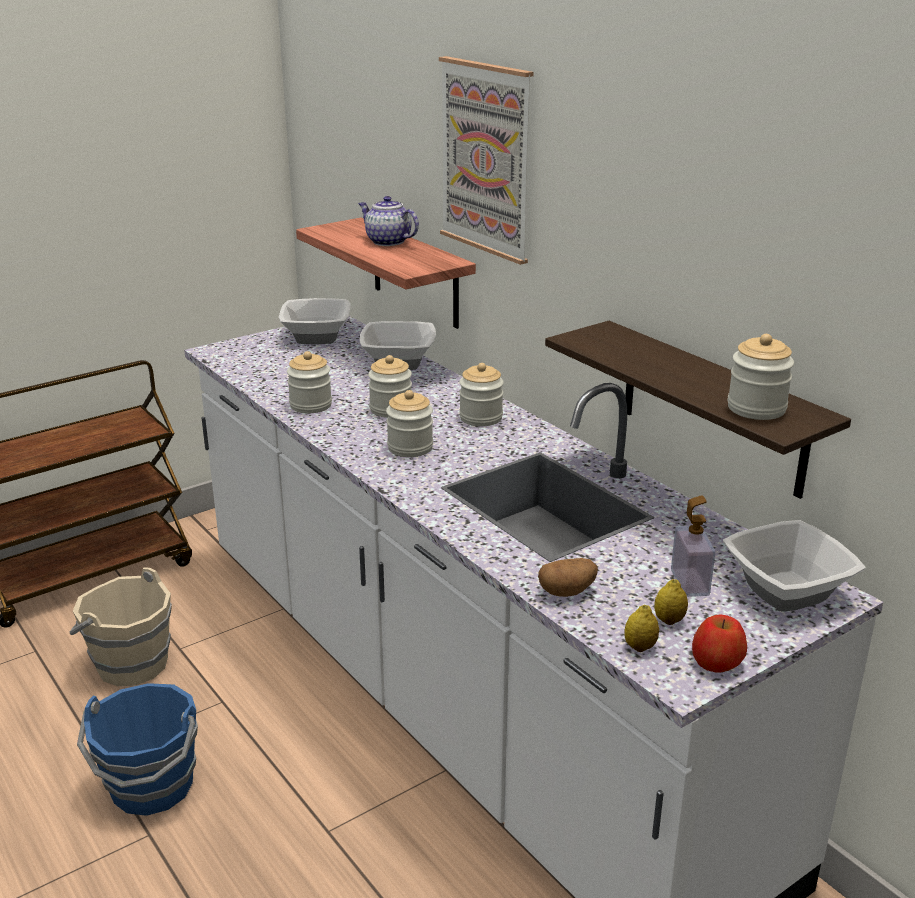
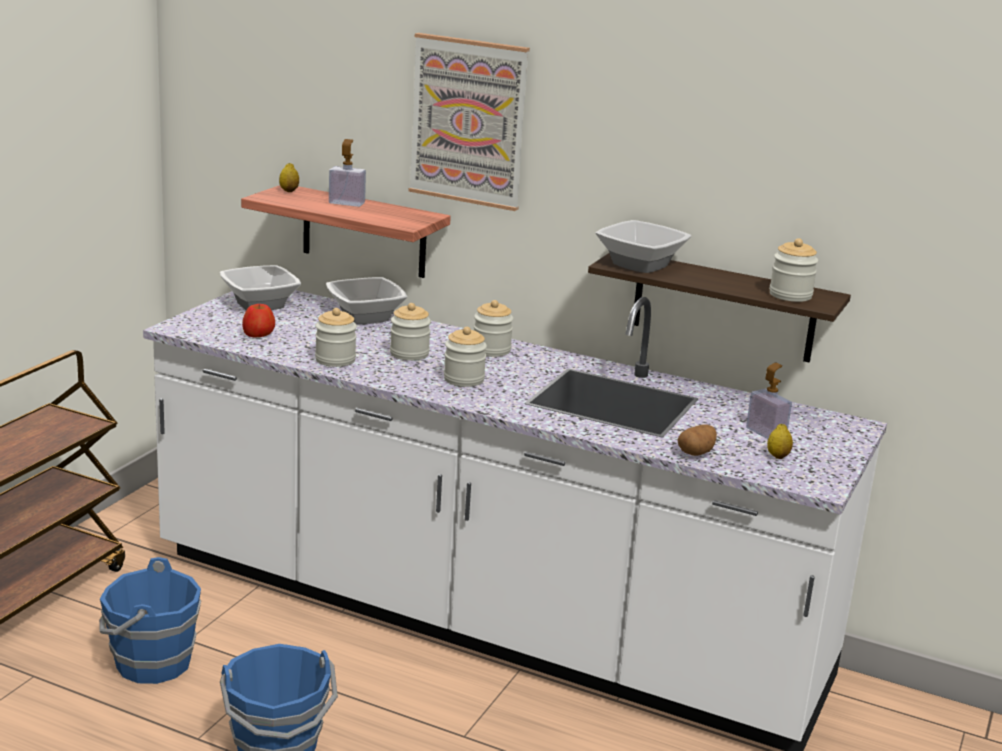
camera: 30 degrees left, 5 degrees down
(130, 664) = (150, 663): beige bucket -> blue bucket
(387, 242) = (346, 203): teapot -> soap dispenser
(640, 647) = (777, 474): lemon -> lemon (289, 191)
(717, 662) = (831, 473): apple -> apple (258, 334)
(784, 590) = (826, 426): bowl -> bowl (638, 264)

